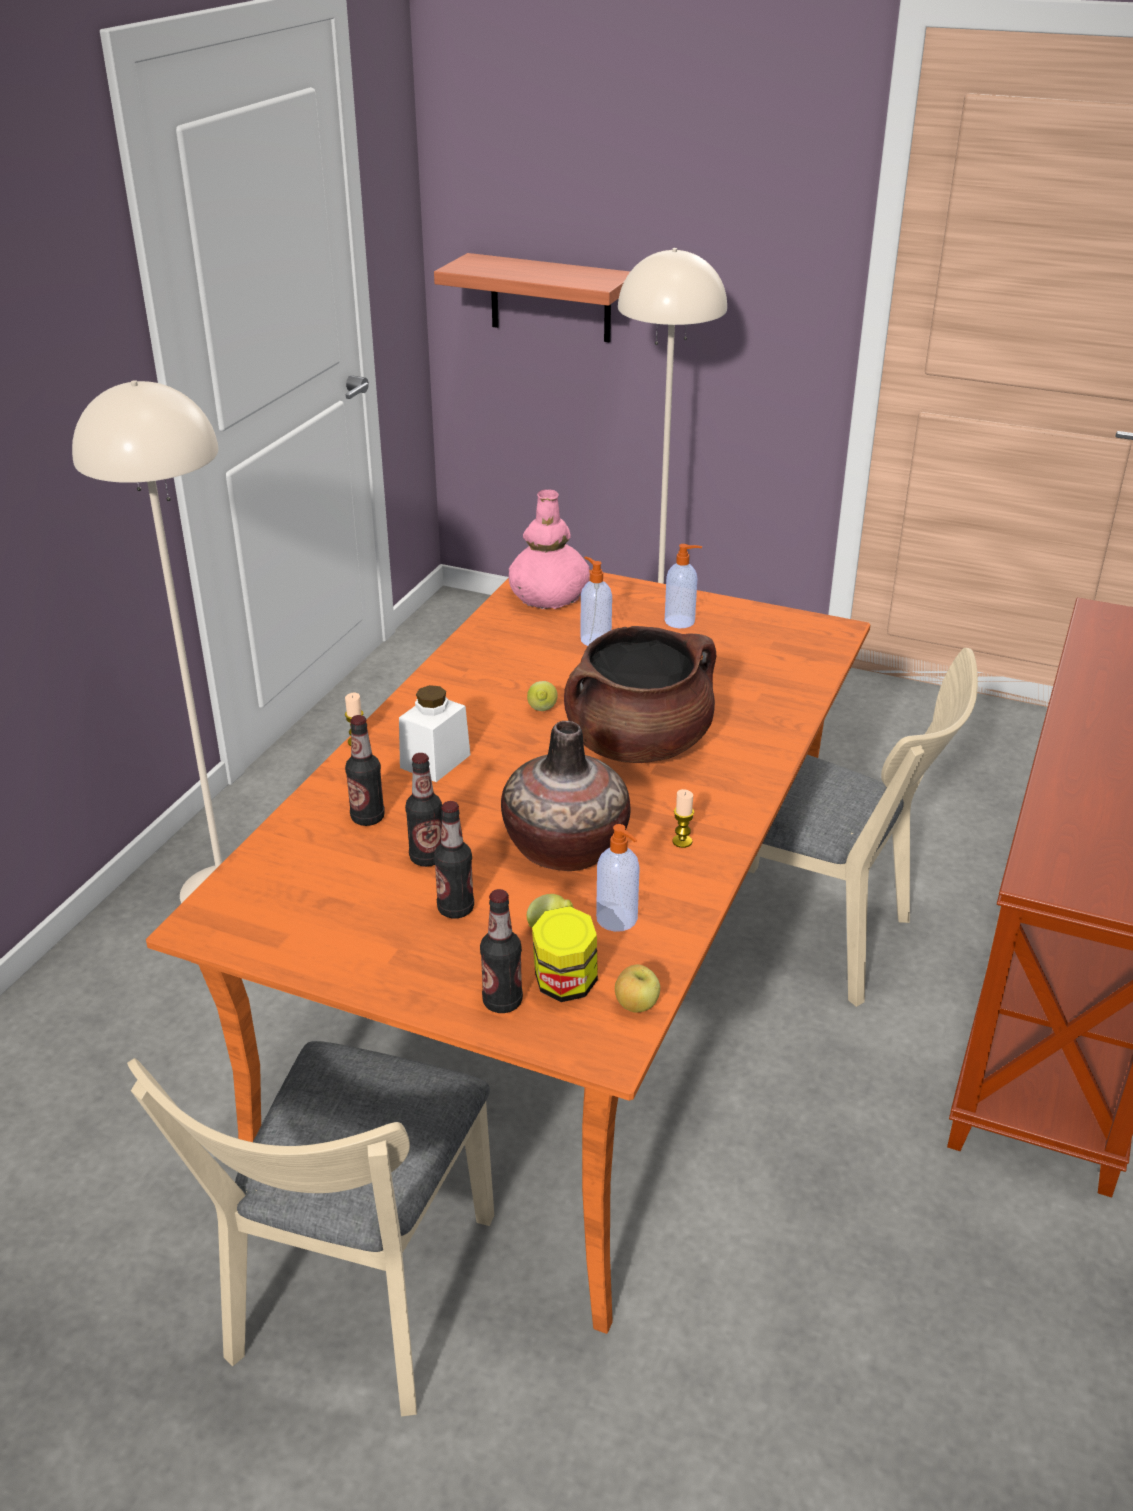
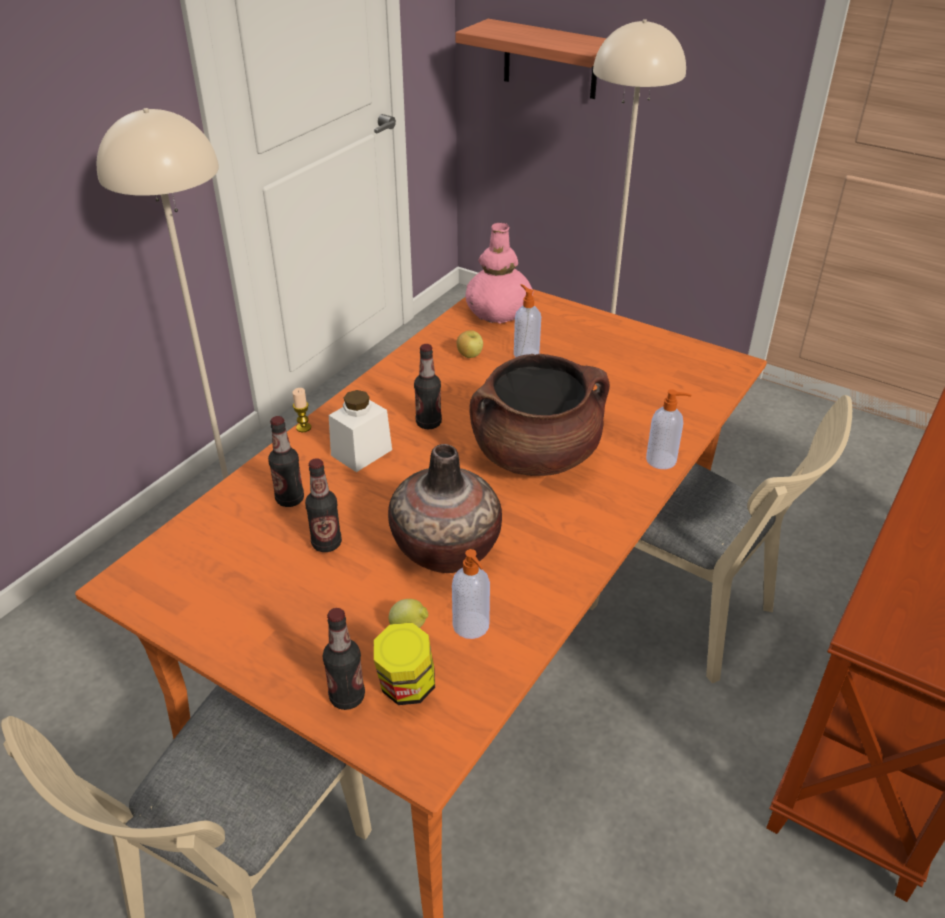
camera: 10 degrees right, 5 degrees up
(455, 909) = (335, 597): bottle -> bottle (428, 423)
(542, 711) = (463, 415): lemon -> none
(636, 1006) = (463, 719): apple -> apple (470, 355)
(681, 621) = (602, 344): soap dispenser -> soap dispenser (662, 460)
(682, 841) = (549, 554): candle -> none

